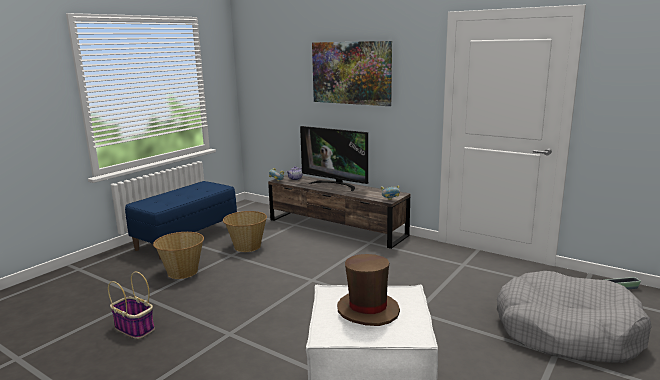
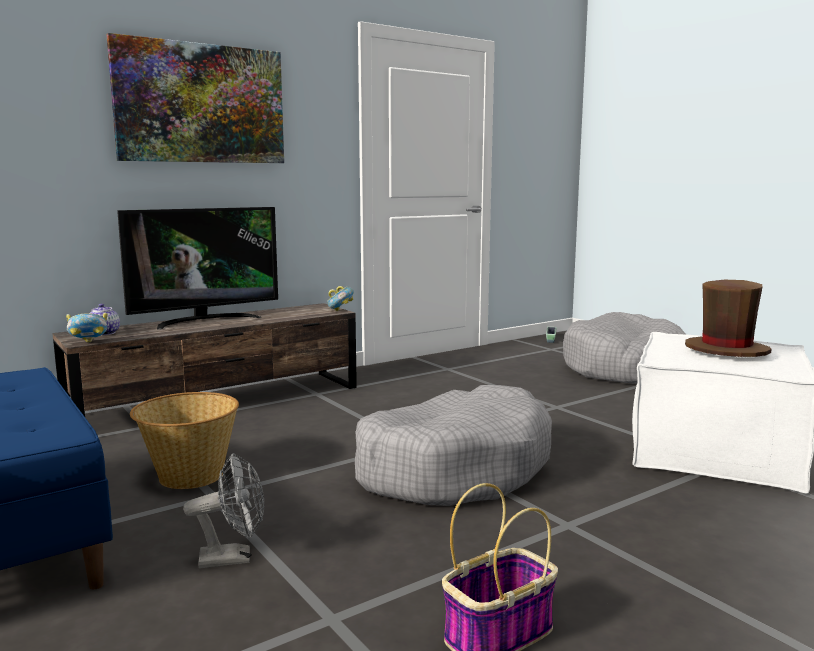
camera: 70 degrees left, 5 degrees down
(182, 272) = (234, 557): basket -> grey fan
(284, 295) = (454, 468): none -> grey dog bed

